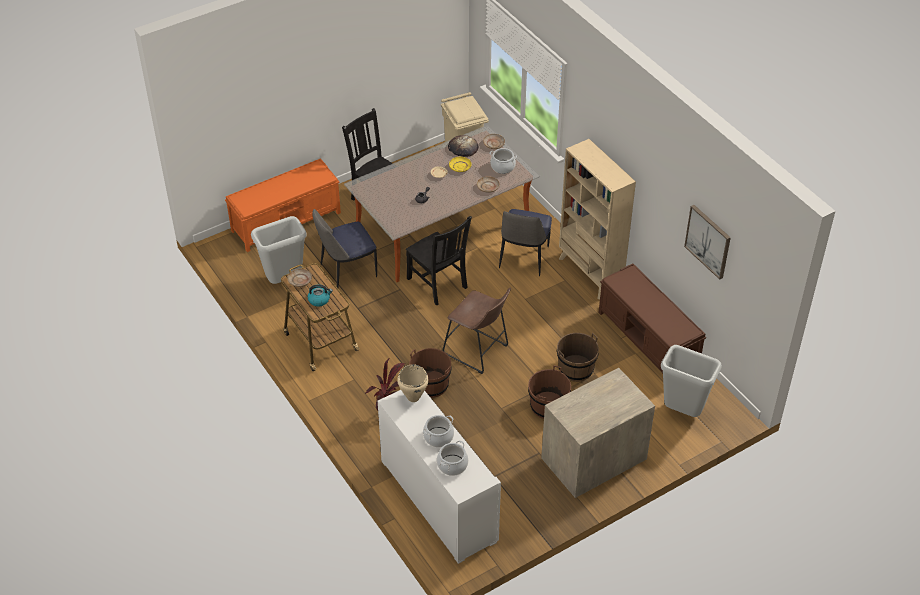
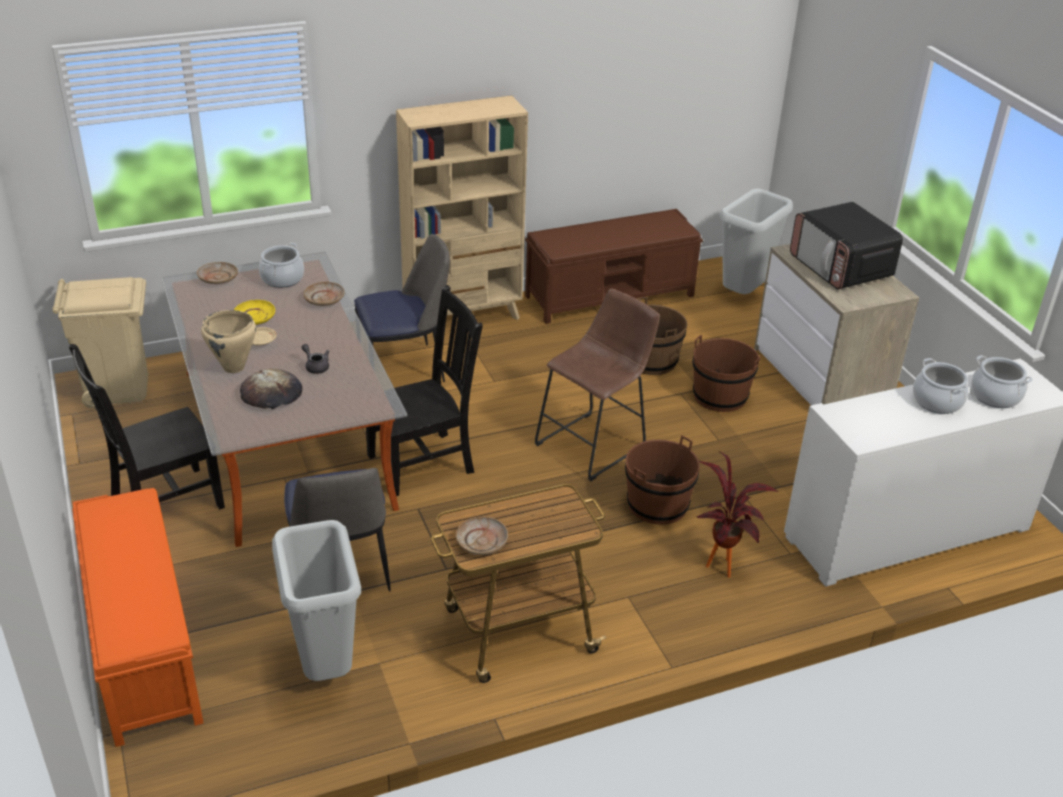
camera: 80 degrees left, 10 degrees down
(319, 300) = (545, 521): kettle -> none
(413, 397) = (849, 415): beige cooking pot -> beige cooking pot (234, 367)
(463, 148) = (205, 308): bread -> bread (271, 394)
(523, 259) = (404, 368): chair -> chair turned 45 degrees counterclockwise
(604, 404) = (840, 267): none -> microwave
(708, 241) = (656, 72): picture -> none

